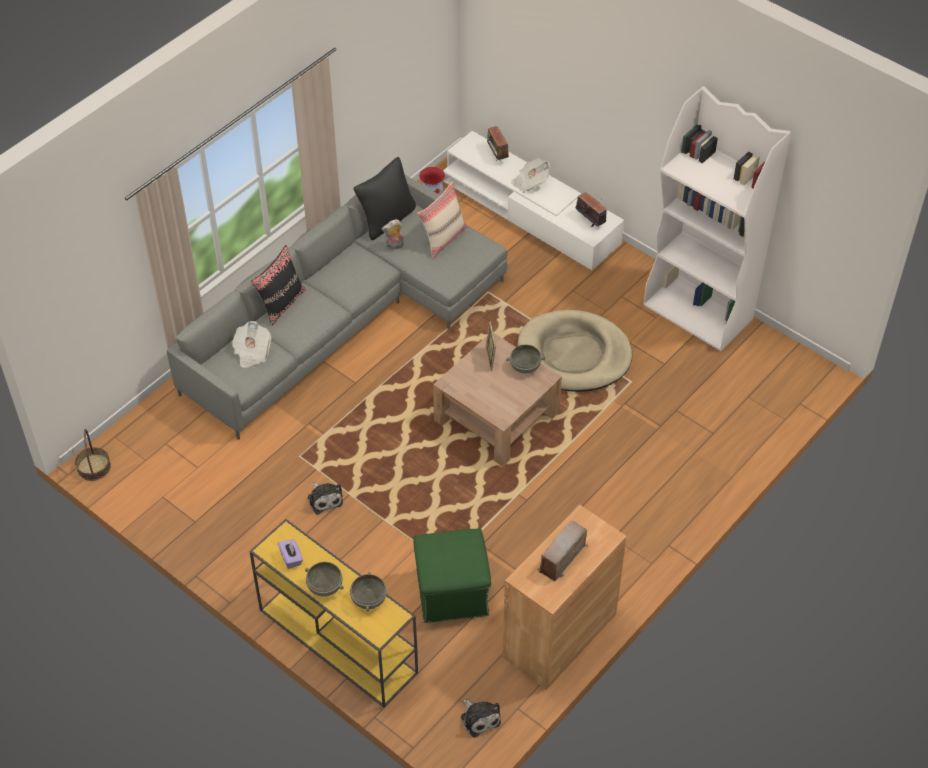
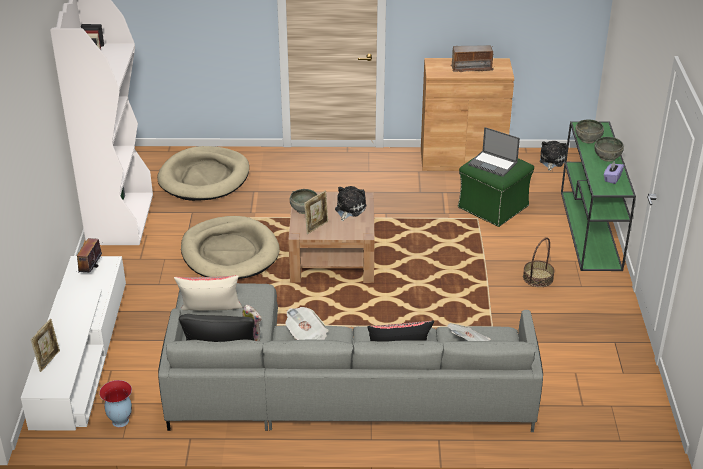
camera: 130 degrees left, 15 degrees down
(93, 467) = (660, 430): basket -> basket (538, 278)
(324, 499) = (507, 294): plush toy -> plush toy (349, 209)
(336, 640) = (590, 230): yellow console table -> green console table
(453, 551) = (493, 164): none -> laptop
(497, 156) = (48, 360): radio -> picture frame
(530, 182) = (70, 322): newspaper -> newspaper (307, 336)
(720, 403) = (204, 177): none -> beige dog bed

